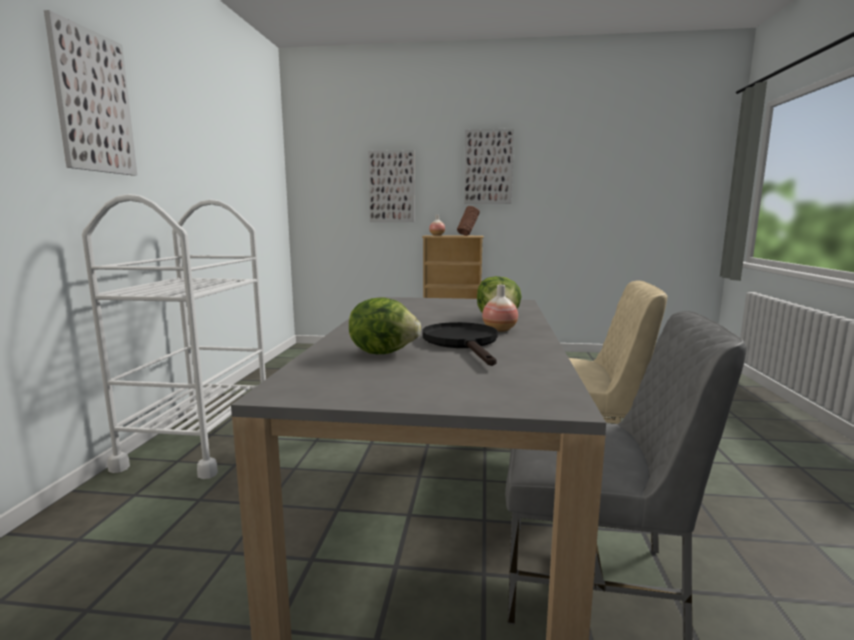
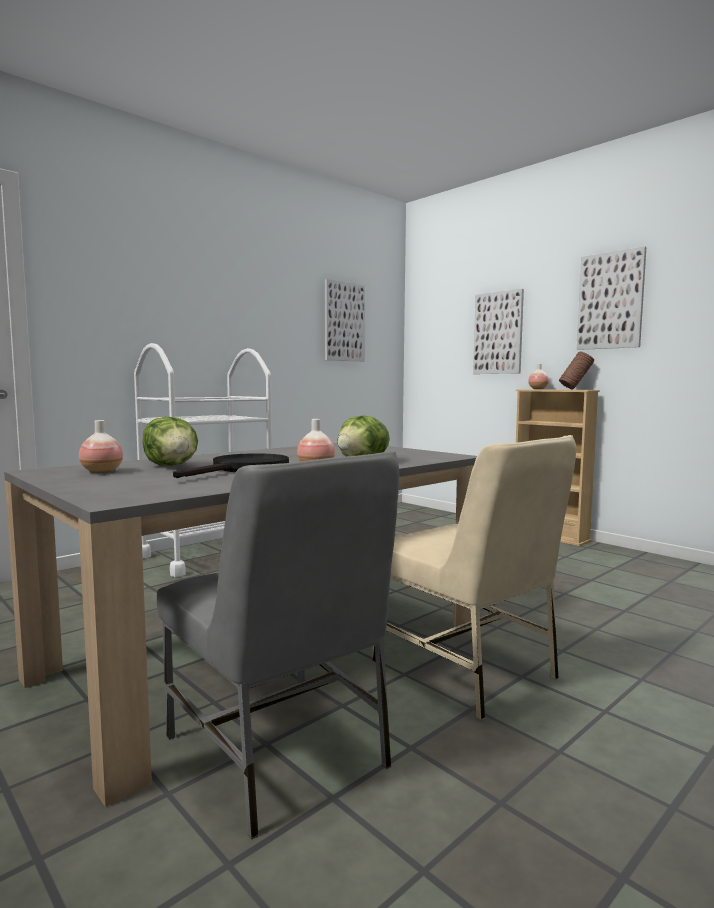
camera: 40 degrees right, 5 degrees down
(93, 102) = (164, 278): picture -> picture (344, 322)
(360, 376) = (102, 472): none -> vase

